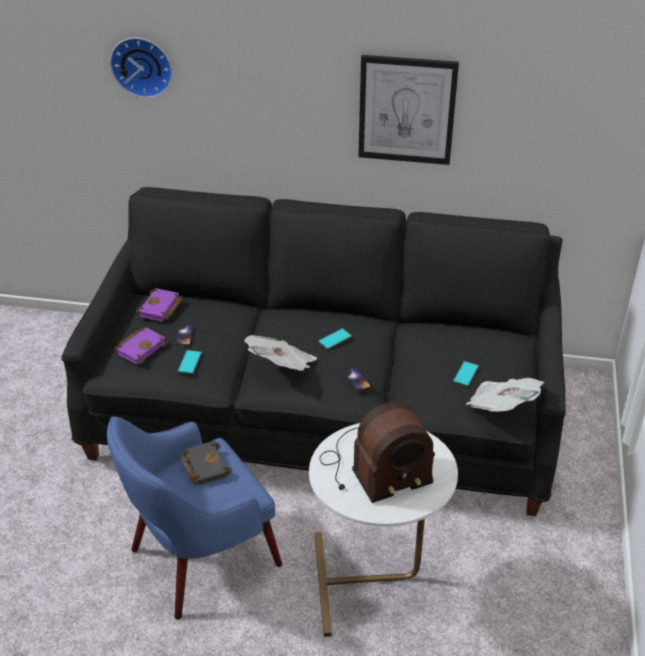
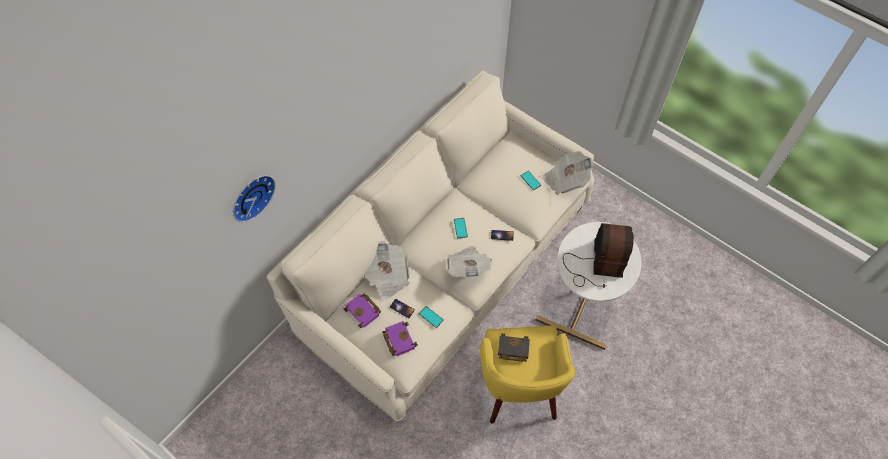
camera: 60 degrees left, 20 degrees up
(201, 559) = (519, 387): blue armchair -> yellow armchair
(220, 308) = (387, 276): none -> newspaper
(323, 414) = (444, 267): black sofa -> beige sofa
(406, 110) = (402, 76): picture -> none

